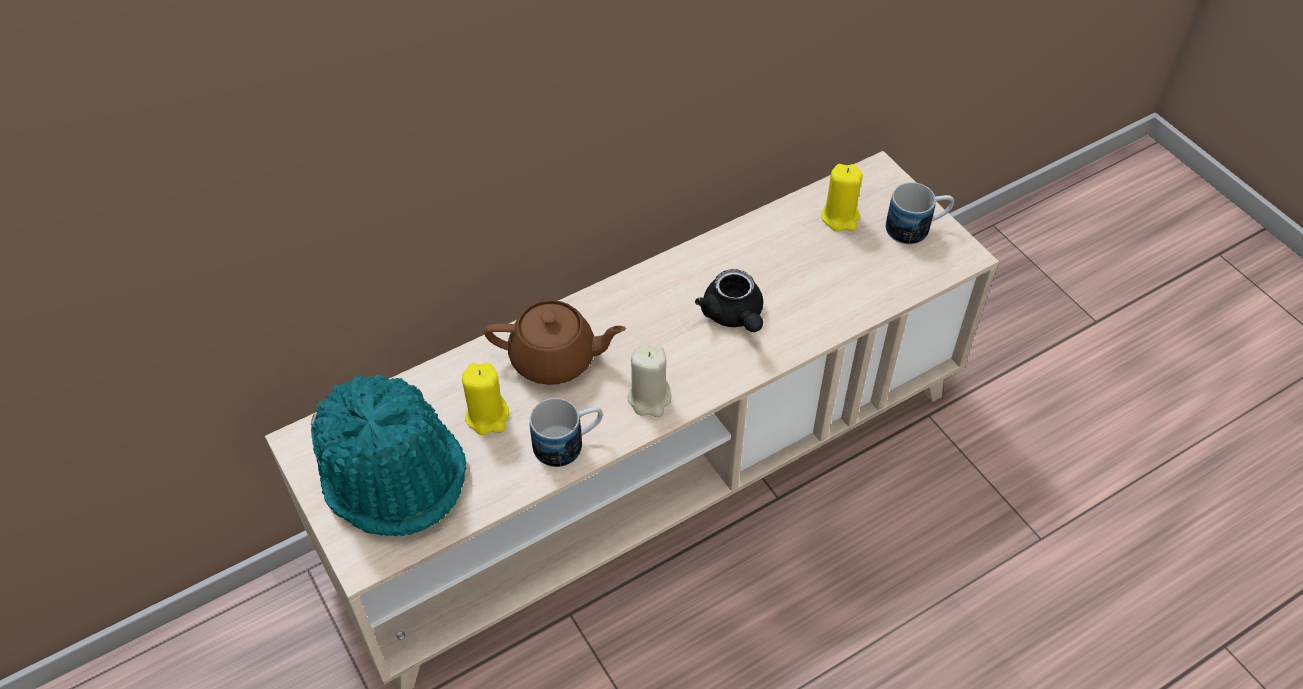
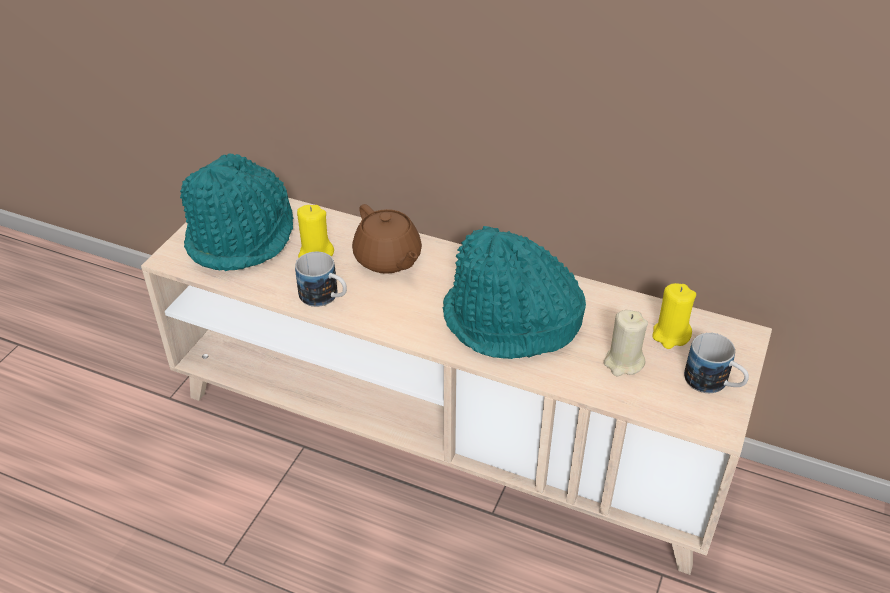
camera: 55 degrees right, 10 degrees down
(649, 398) = (396, 316): beige candle -> beige candle (623, 363)
(734, 316) = (511, 323): black teapot -> turquoise hat

